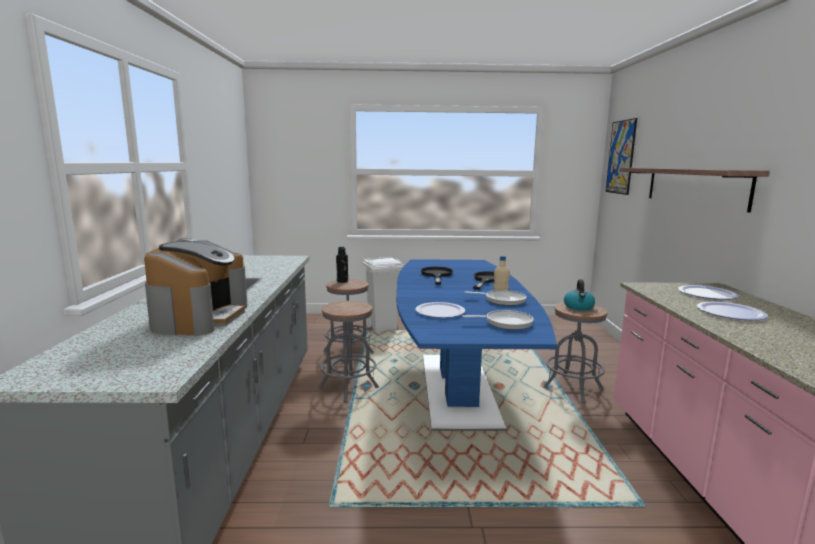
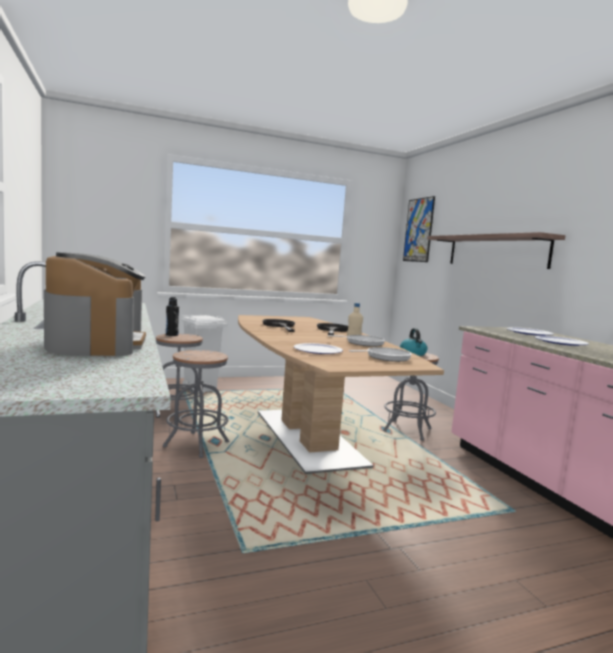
camera: 20 degrees left, 5 degrees down
(458, 388) = (307, 437): blue dining table -> brown dining table

